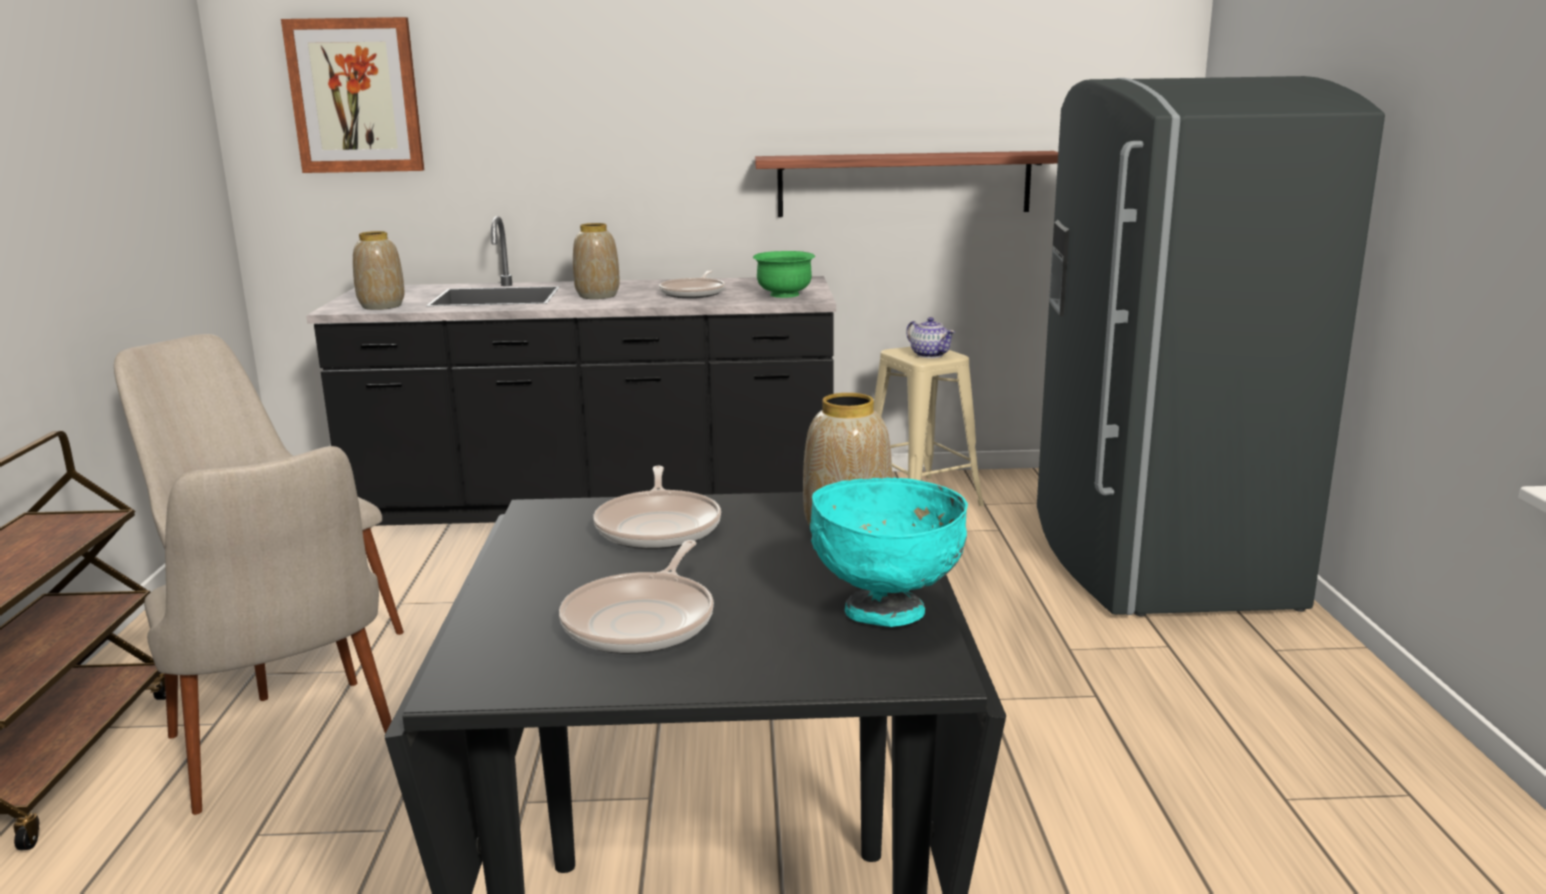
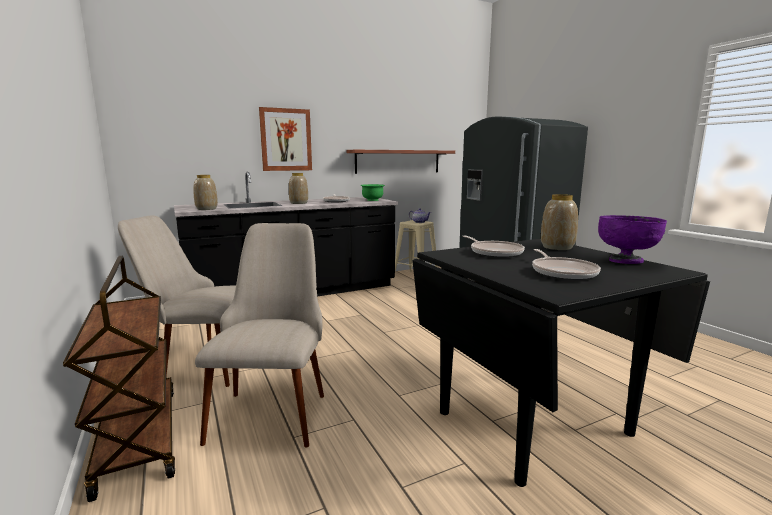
camera: 25 degrees left, 5 degrees down
(291, 761) = (274, 405): beige chair -> beige chair turned 120 degrees counterclockwise
(355, 96) = (174, 117): picture -> picture (286, 140)
(887, 612) = (626, 261): turquoise bowl -> purple bowl

